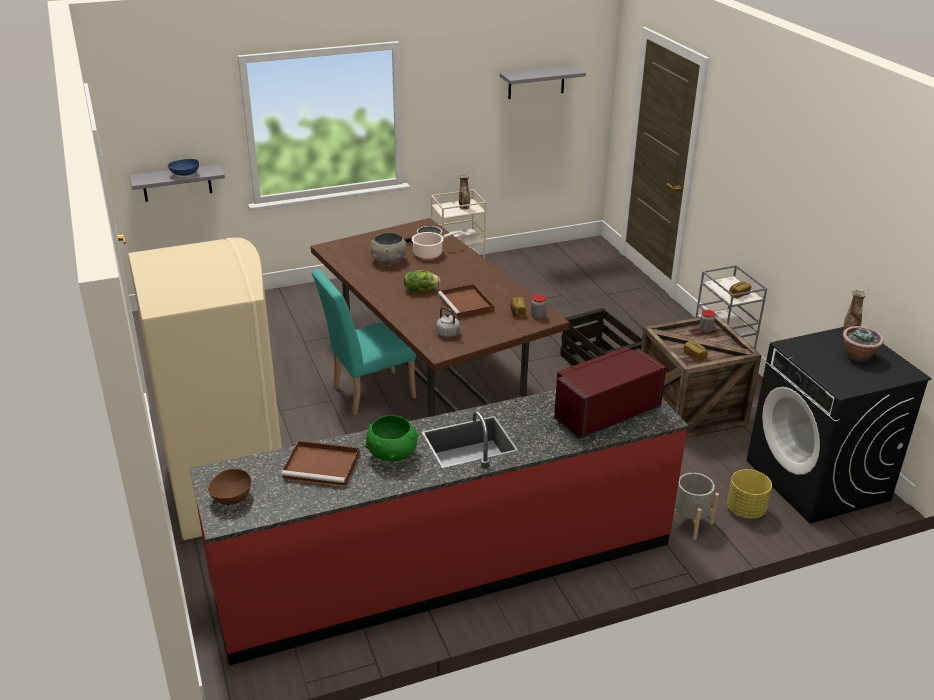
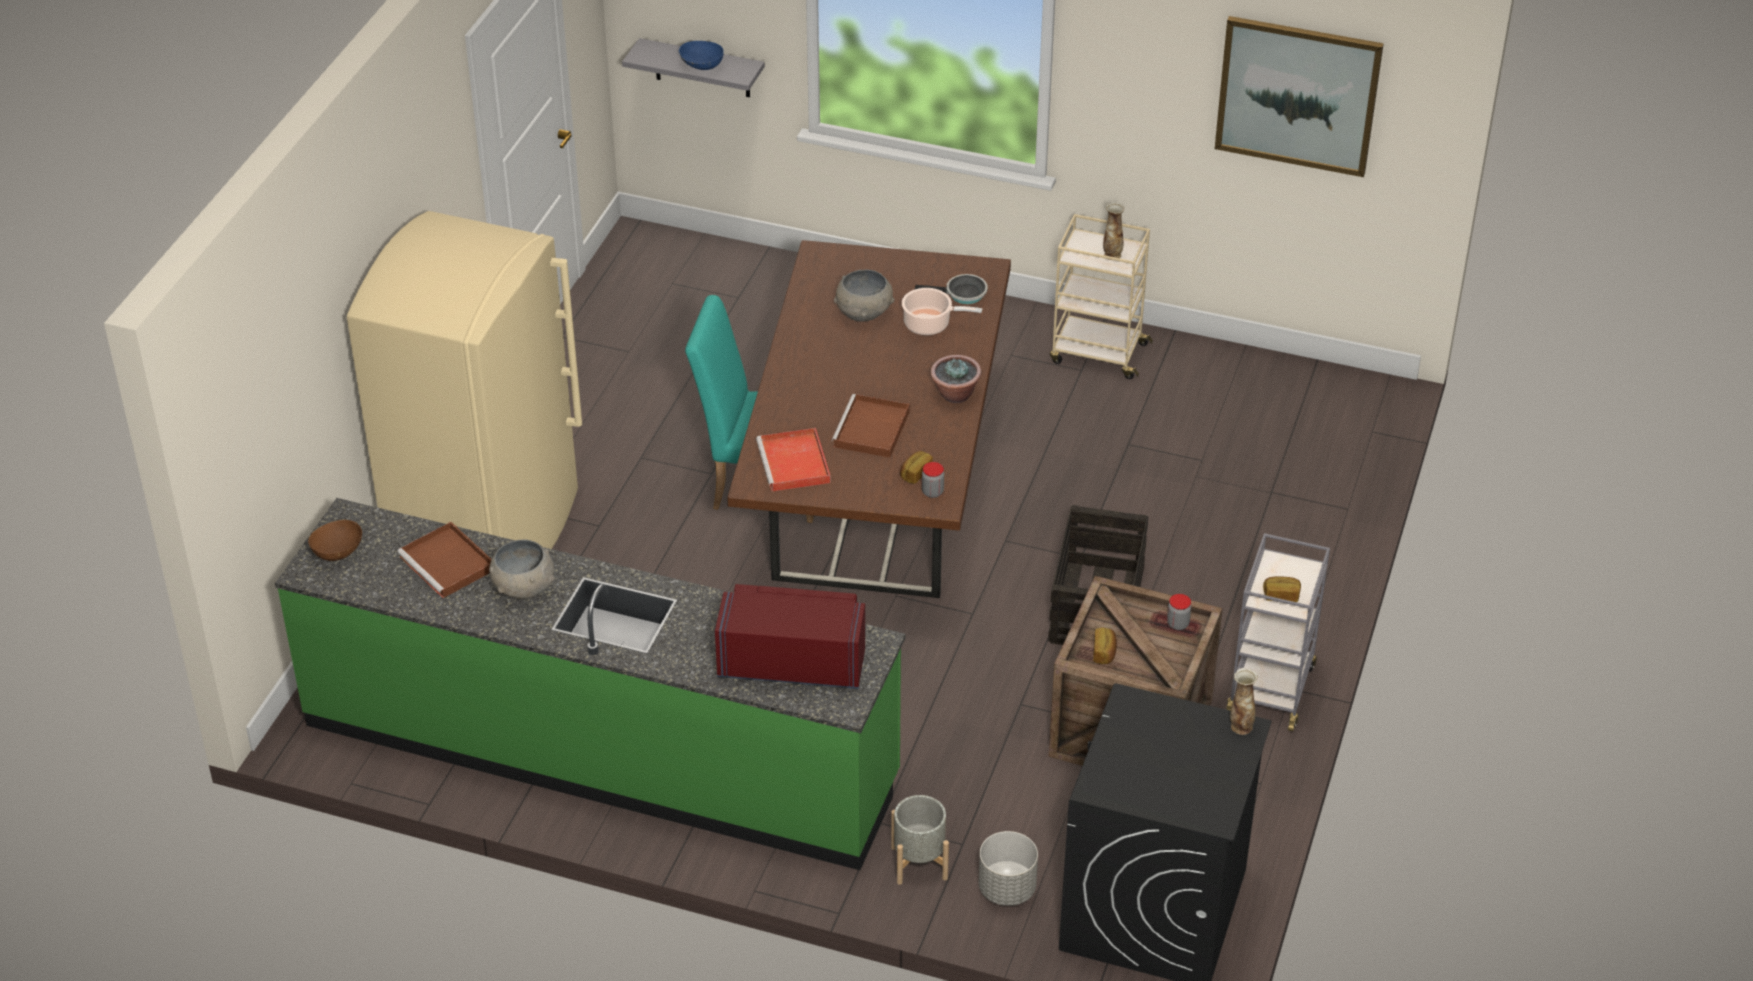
camera: 40 degrees right, 10 degrees up
(392, 455) = (523, 588): green bowl -> grey bowl
(420, 290) = (845, 379): lettuce -> none
(447, 567) = (601, 751): red counter -> green counter
(449, 334) = (794, 464): grey kettle -> red tray
(536, 82) = (1297, 95): grey shelf -> picture
(745, 510) = (1006, 889): yellow planter -> grey planter
(858, 357) = (1190, 762): potted plant -> potted plant (955, 395)

